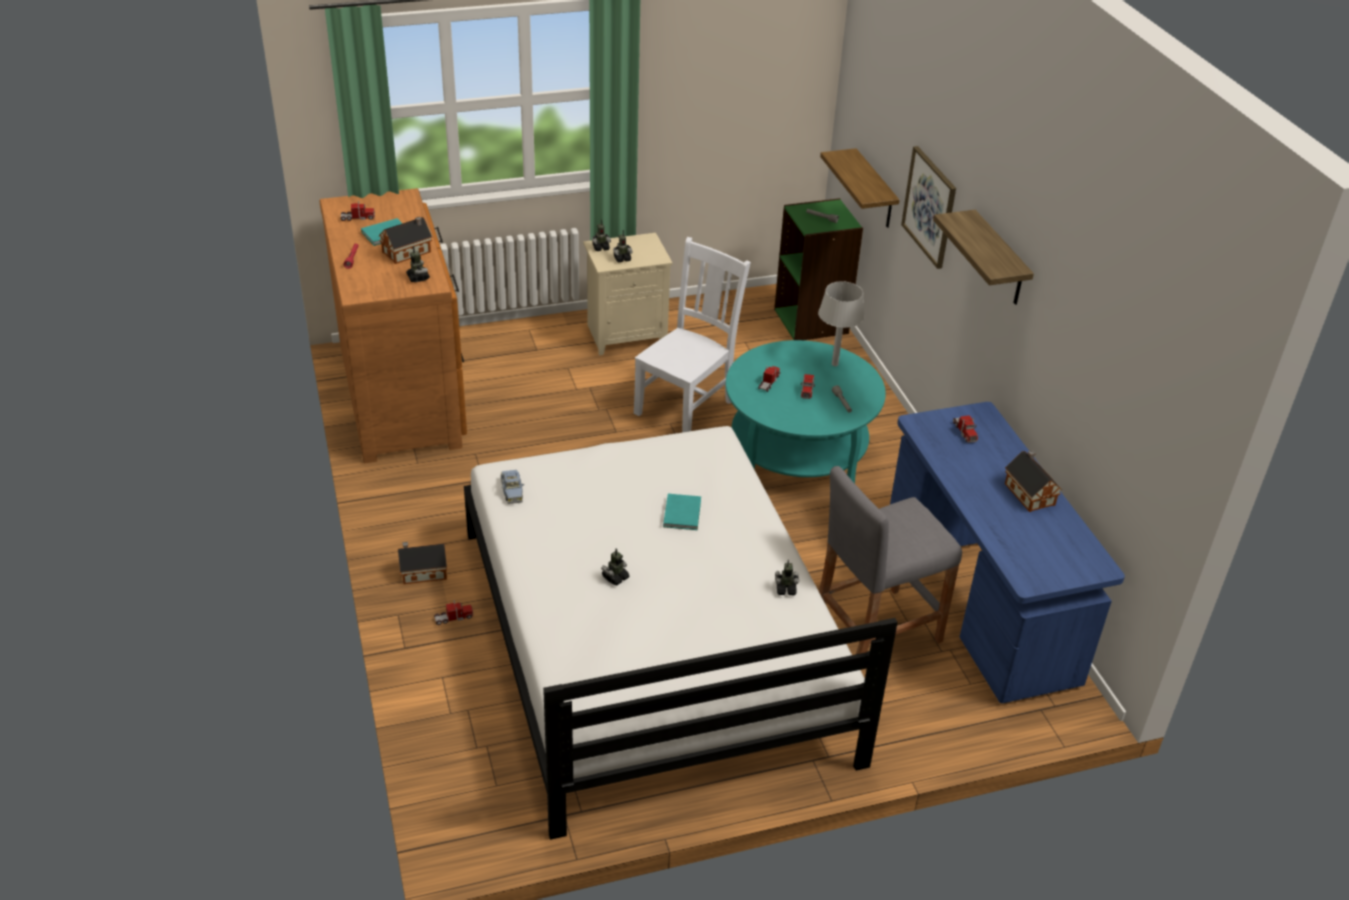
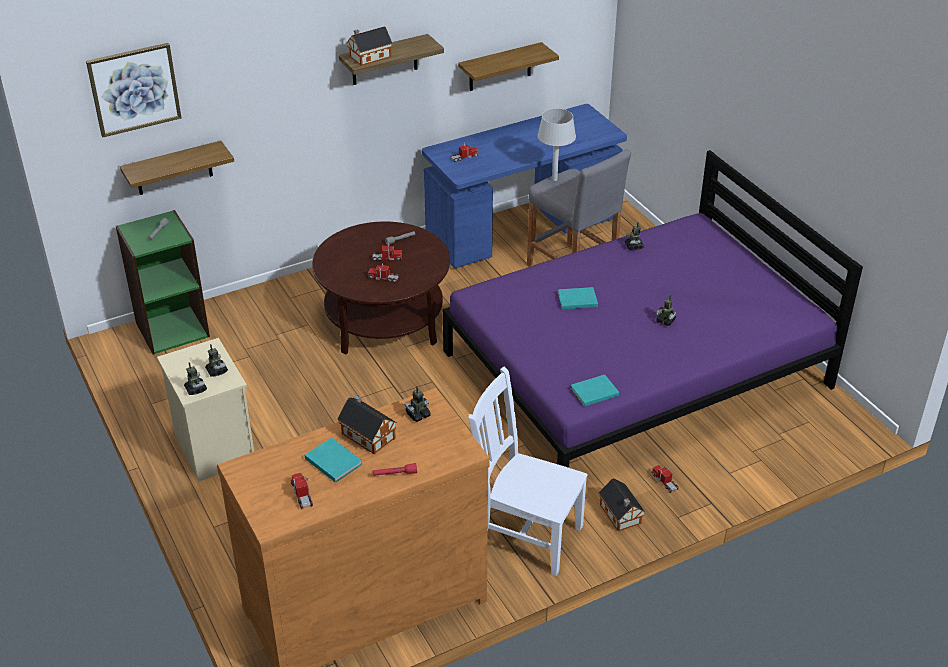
camera: 100 degrees left, 0 degrees up
(512, 490) = (593, 392): blue toy car -> turquoise book
(651, 643) = (637, 369): white bed -> purple bed
(686, 405) = (329, 391): white chair -> white chair (526, 535)
(797, 454) = (384, 320): turquoise coffee table -> brown coffee table
(835, 364) = (345, 247): grey table lamp -> grey table lamp (554, 179)
(930, 206) = (272, 106): picture -> picture (134, 89)
(1029, 492) = (522, 133): toy house -> toy house (368, 57)
(1073, 402) = (500, 67): none -> shelf

